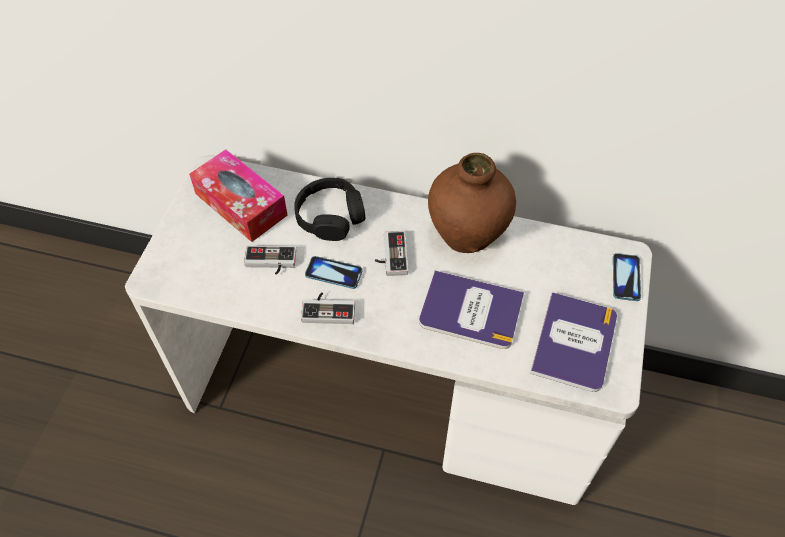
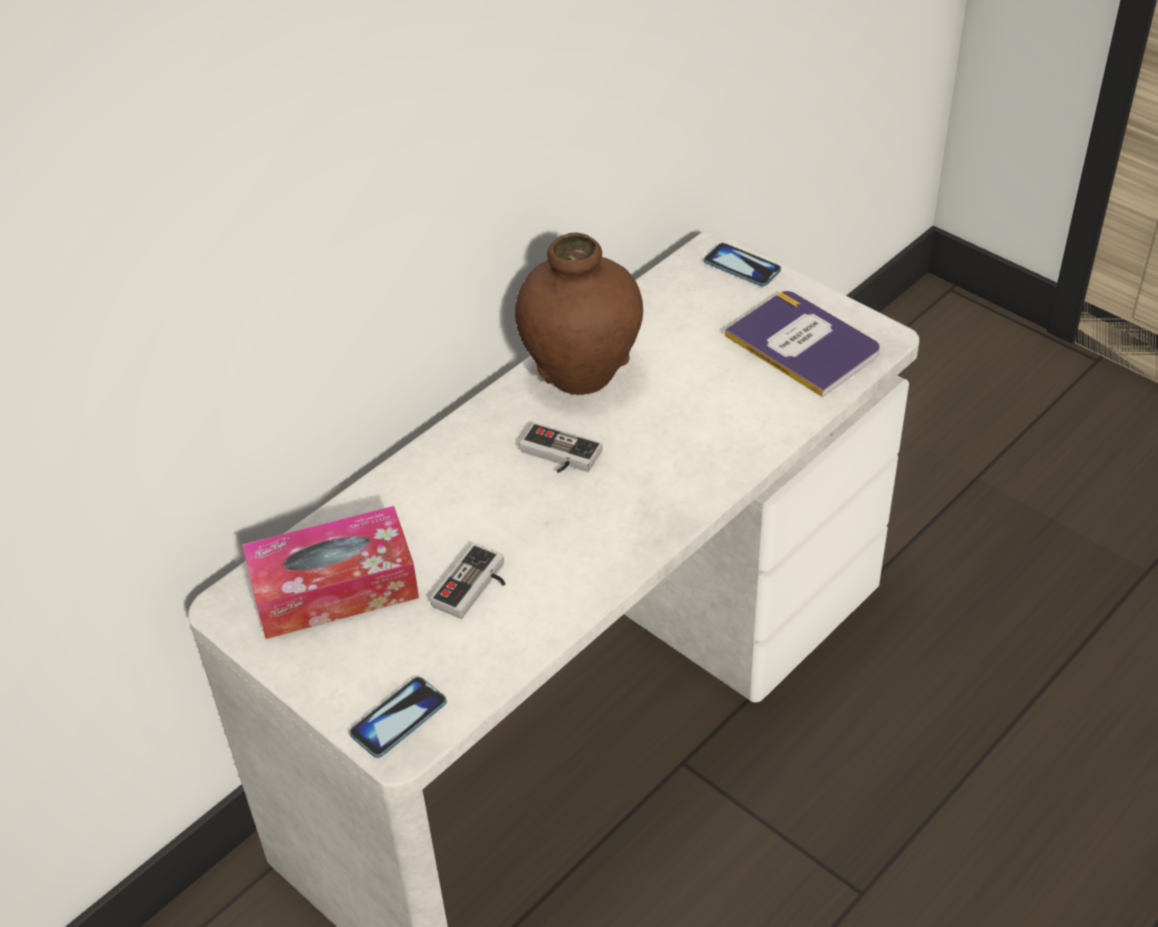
camera: 60 degrees left, 10 degrees down
(329, 309) = (602, 549): game controller -> none
(330, 216) = (440, 494): black headphones -> none
(333, 273) = (545, 524): phone -> phone (398, 718)
(470, 311) = (699, 413): book -> none

